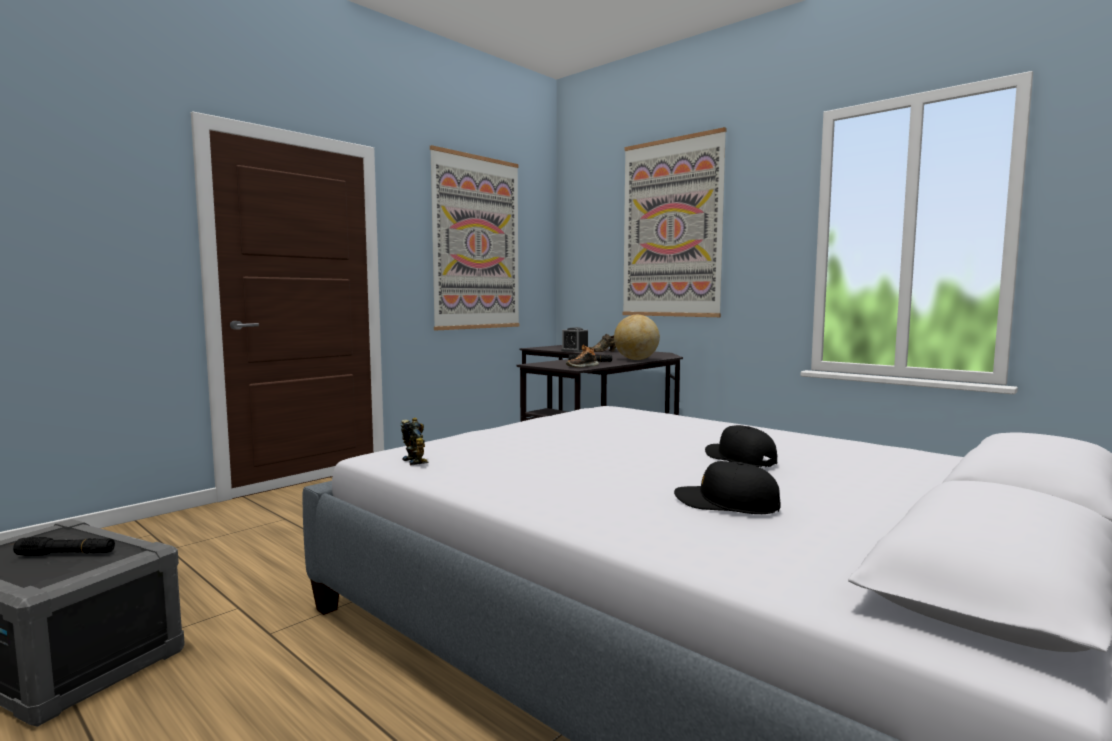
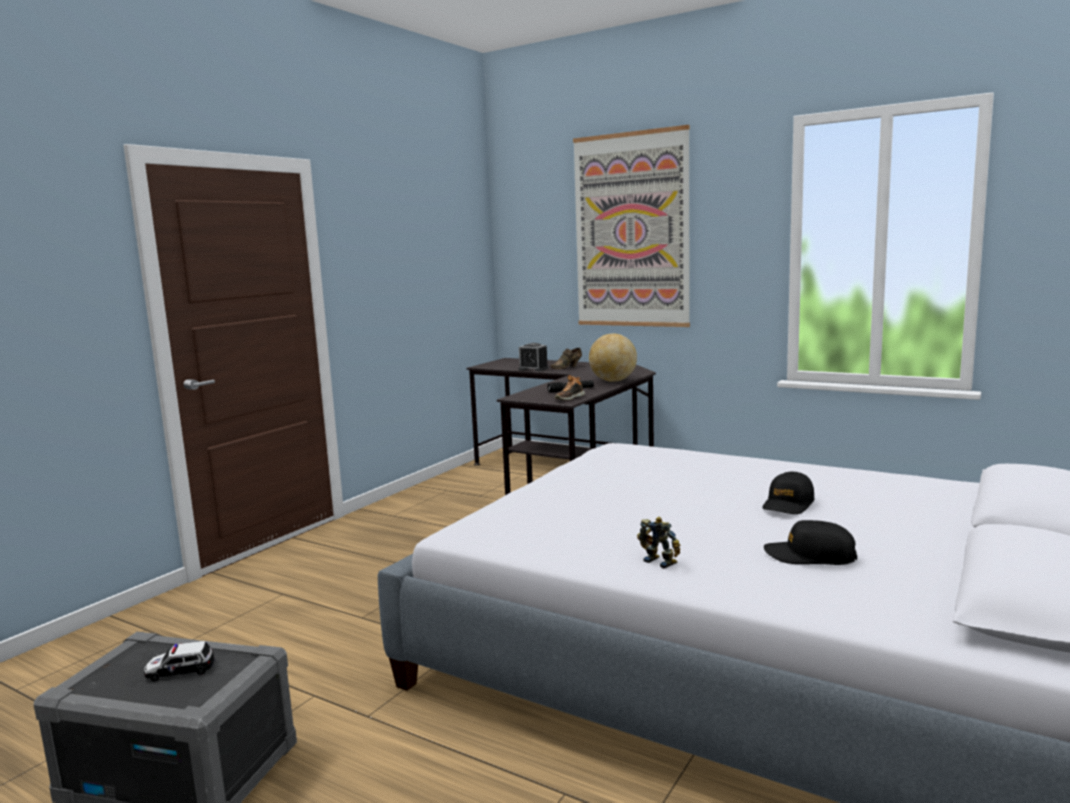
camera: 10 degrees left, 5 degrees up
(66, 554) = (180, 670): black flashlight -> toy car
(417, 461) = (502, 537): toy robot -> toy robot (660, 561)
(477, 243) = (417, 254): picture -> none
(739, 459) = (788, 504): black cap -> black cap turned 105 degrees counterclockwise

